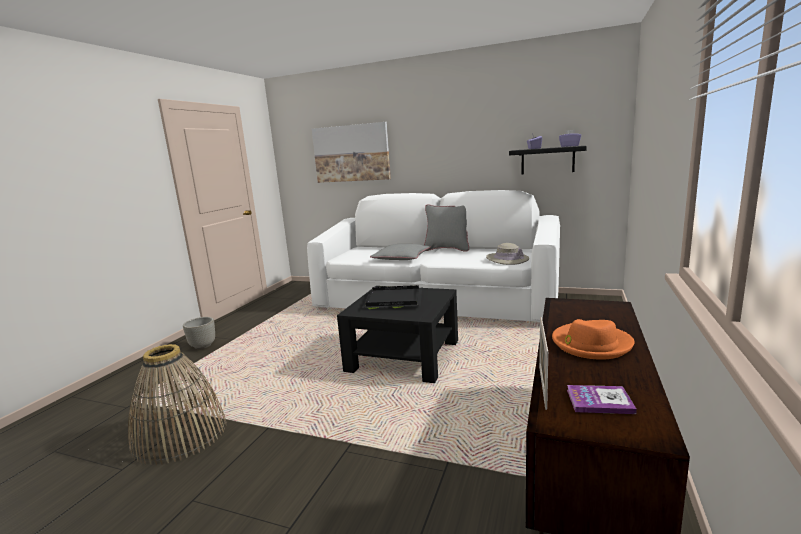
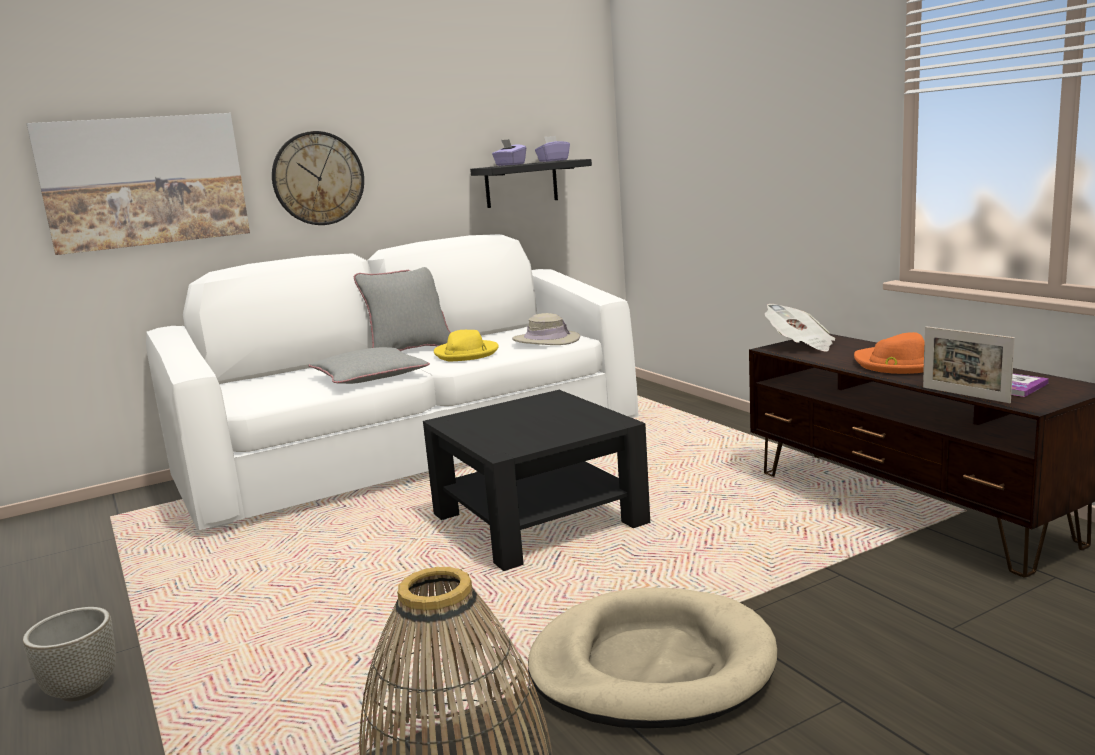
camera: 50 degrees left, 0 degrees up
(286, 447) = (651, 666): none -> beige dog bed
(392, 300) = (514, 424): black tray -> none
(425, 154) = (318, 178): none -> wall clock
(458, 257) = (466, 353): none -> yellow hat
(580, 306) = (800, 345): none -> newspaper

